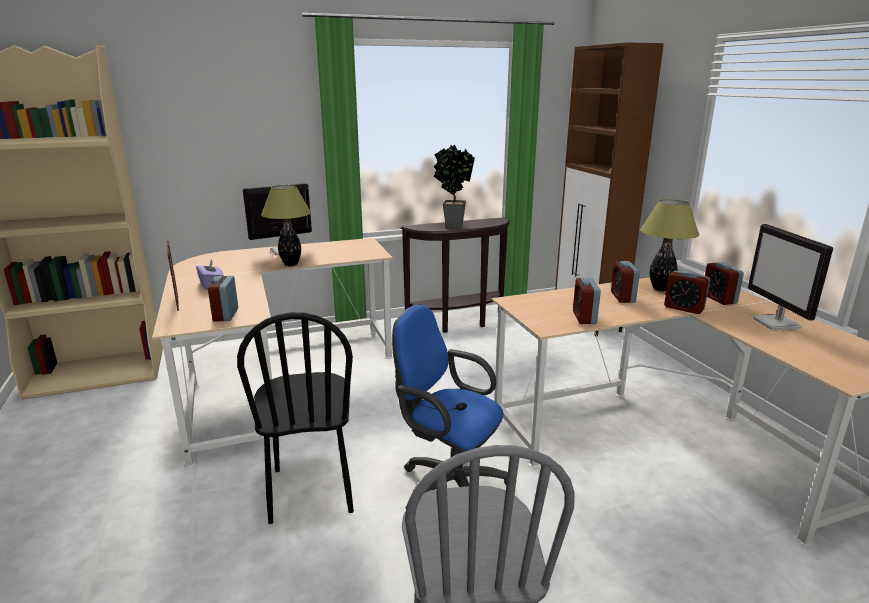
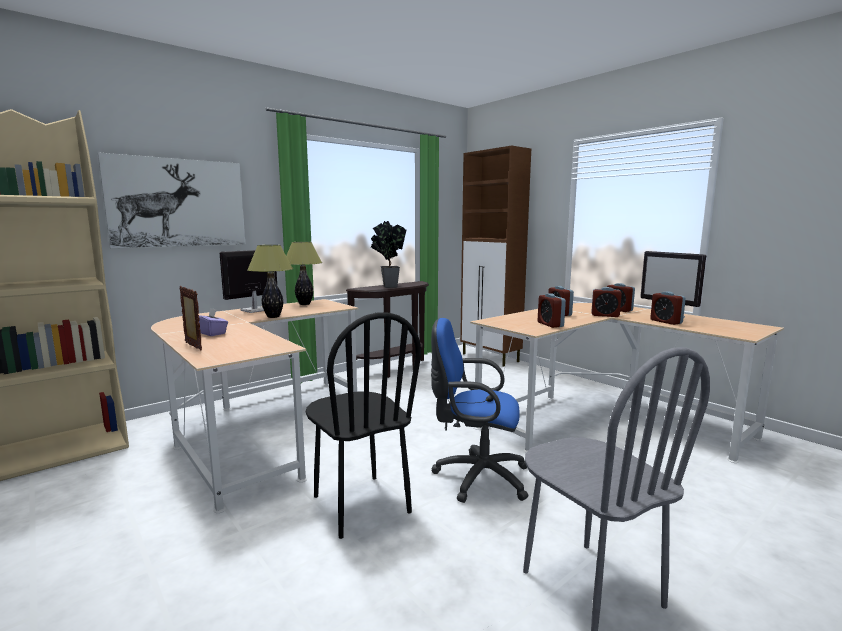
camera: 20 degrees left, 10 degrees down
(210, 130) = (178, 203): none -> picture
(226, 315) = (255, 348): alarm clock -> alarm clock (666, 322)
(660, 289) = (576, 308): table lamp -> table lamp (304, 304)

